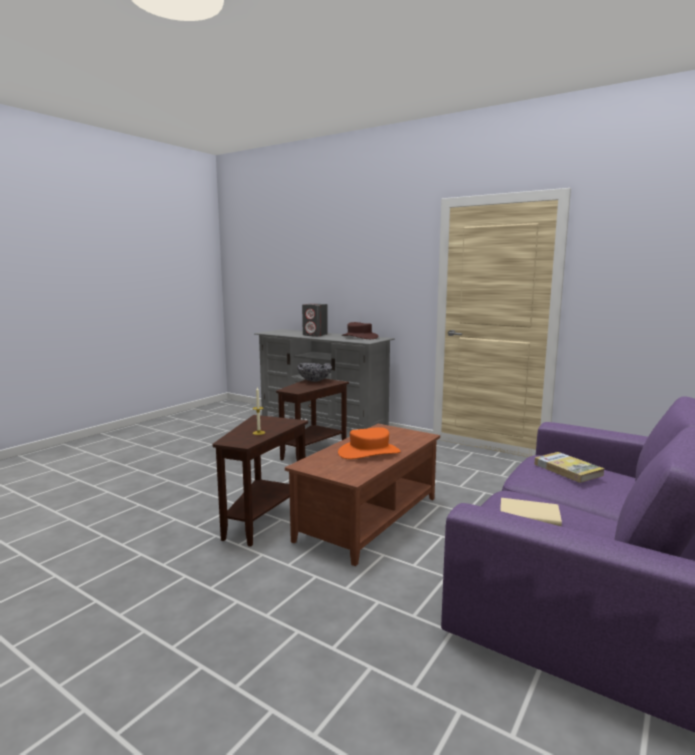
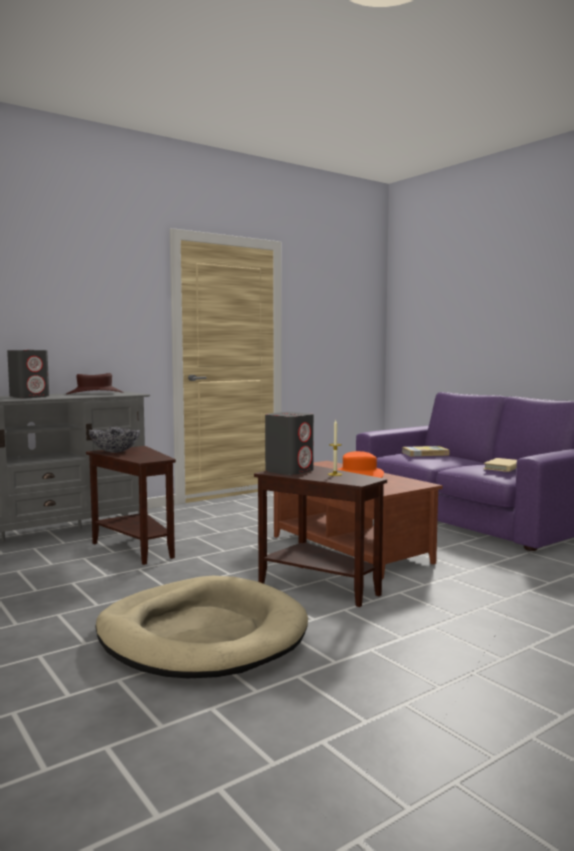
camera: 70 degrees left, 5 degrees down
(164, 498) = (202, 635): none -> beige dog bed
(266, 421) = (289, 471): none -> grey speaker

